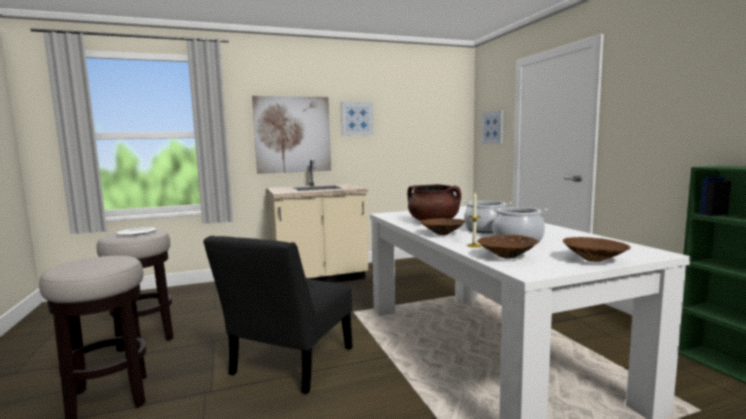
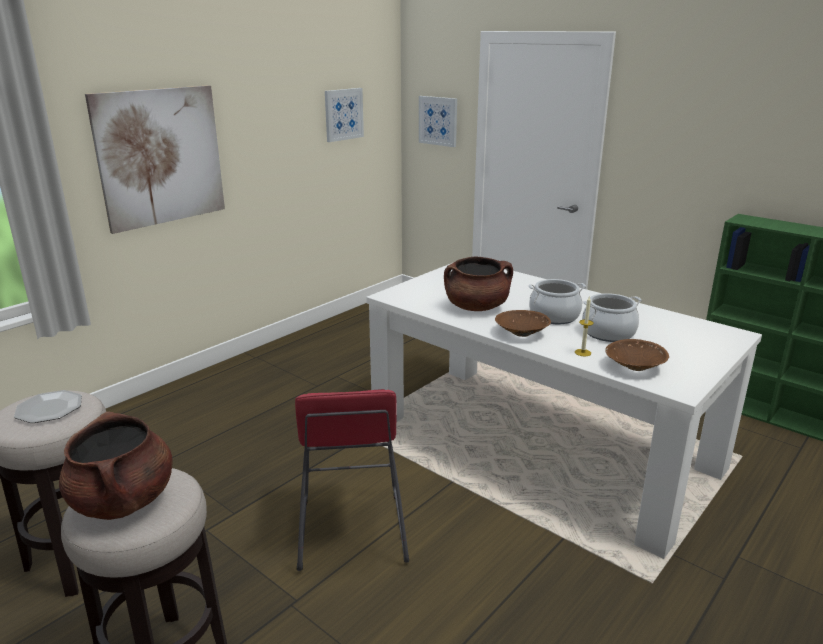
camera: 30 degrees left, 15 degrees up
(86, 262) = (124, 501): none -> brown cooking pot
(289, 364) = (351, 530): black chair -> red stool
(319, 278) = (240, 381): beige counter -> none
(357, 118) = (254, 117): picture -> picture (343, 114)
(595, 260) = (706, 356): brown bowl -> none

